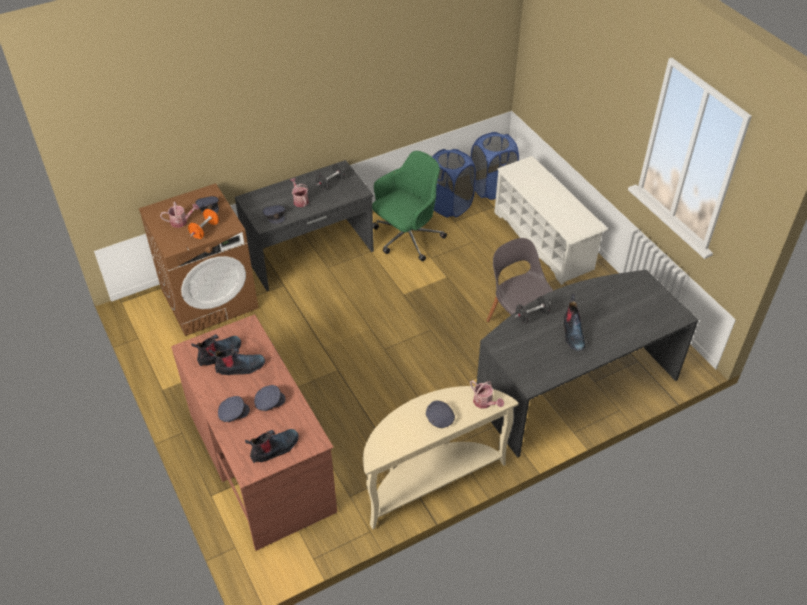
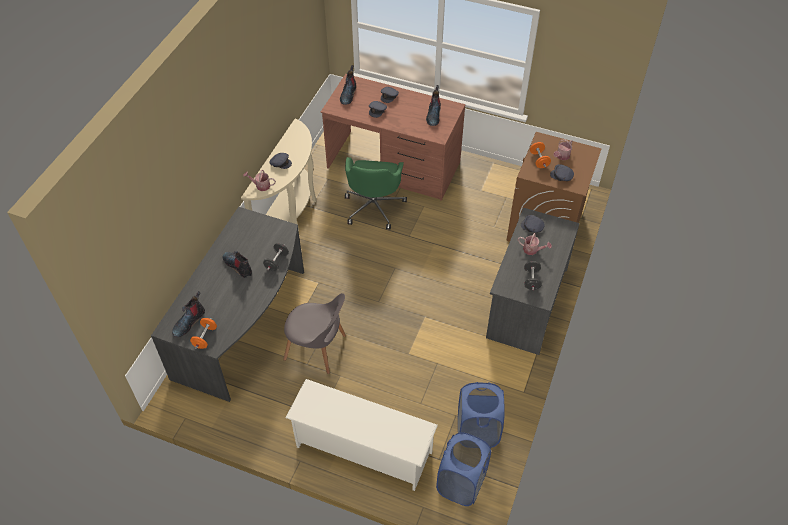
camera: 140 degrees right, 5 degrees up
(239, 368) = (414, 115): boot -> boot (189, 322)
(406, 238) = (474, 368): green office chair -> green office chair (374, 207)
(646, 289) = (205, 338): none -> orange dumbbell

